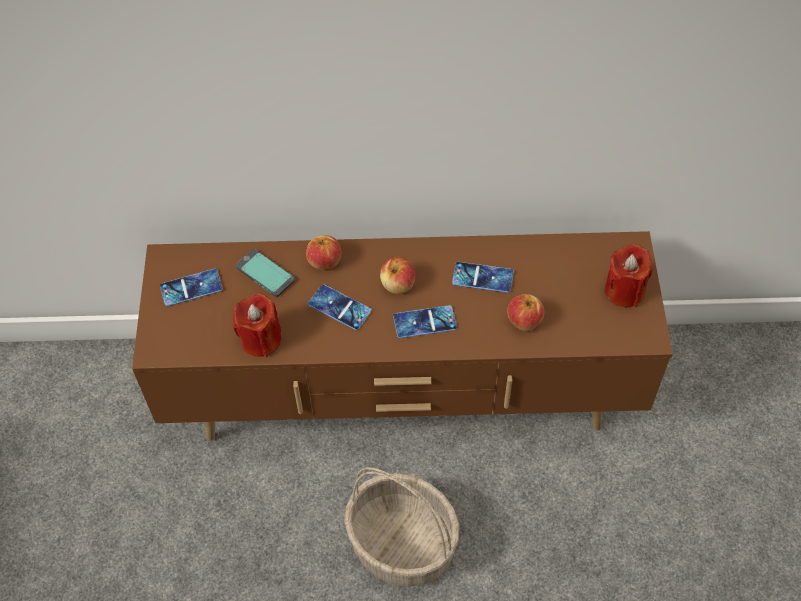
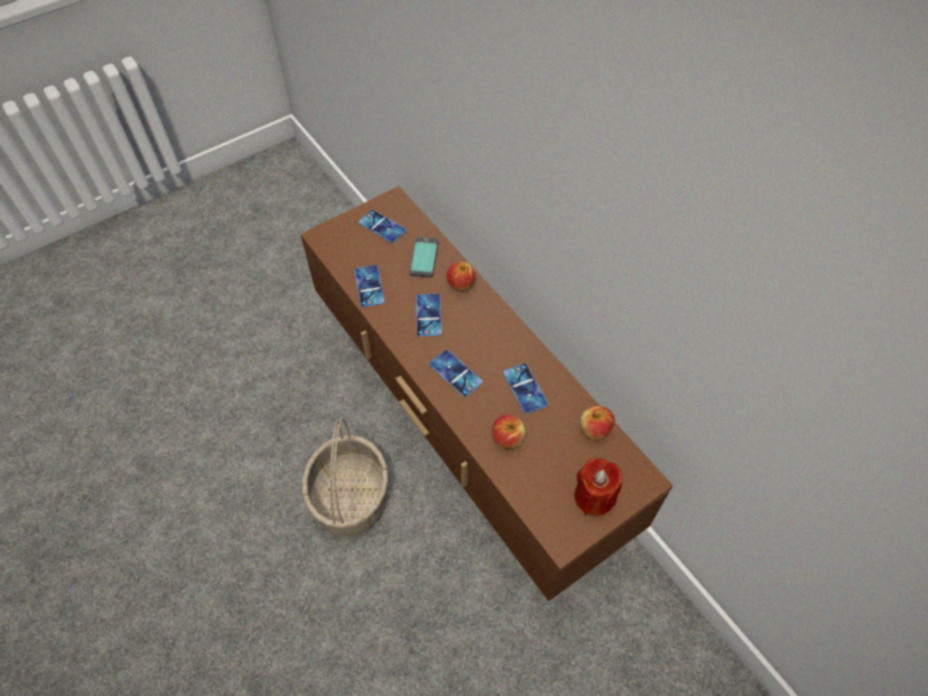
camera: 55 degrees right, 0 degrees up
(260, 339) = (369, 286): red candle -> phone
(398, 284) = (475, 338): apple -> apple (594, 429)

